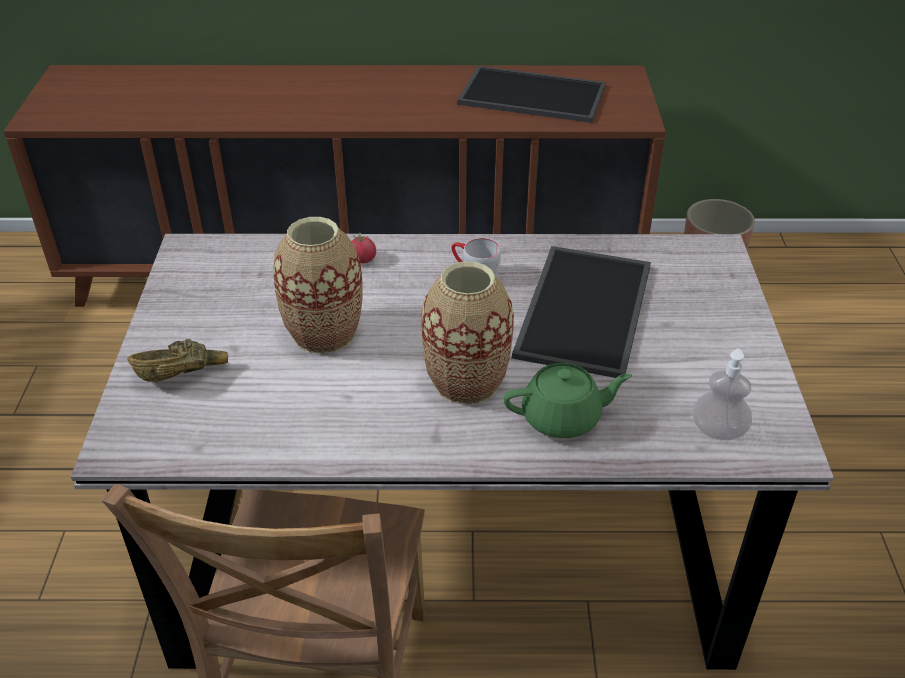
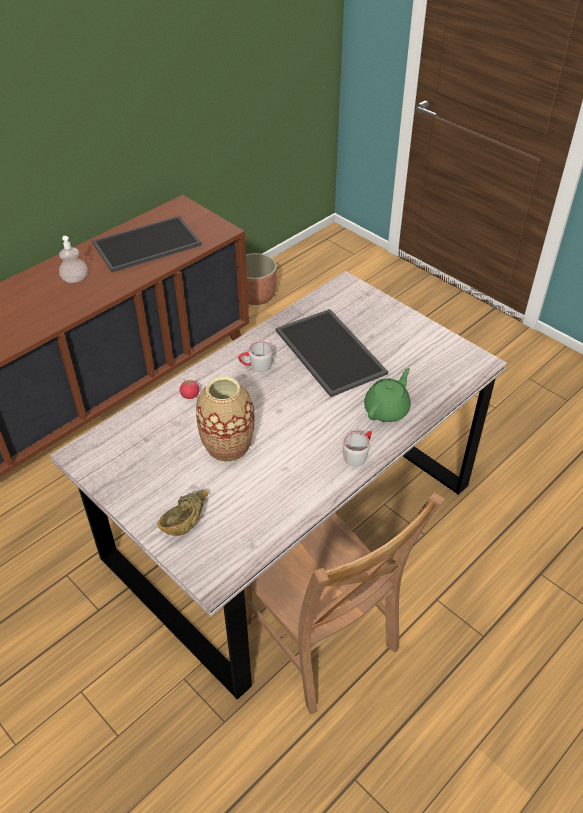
camera: 45 degrees left, 5 degrees up
(451, 442) = (358, 454): none -> grey mug
(466, 381) = (326, 422): vase -> none
(718, 430) = (448, 372): soap dispenser -> soap dispenser (75, 279)

